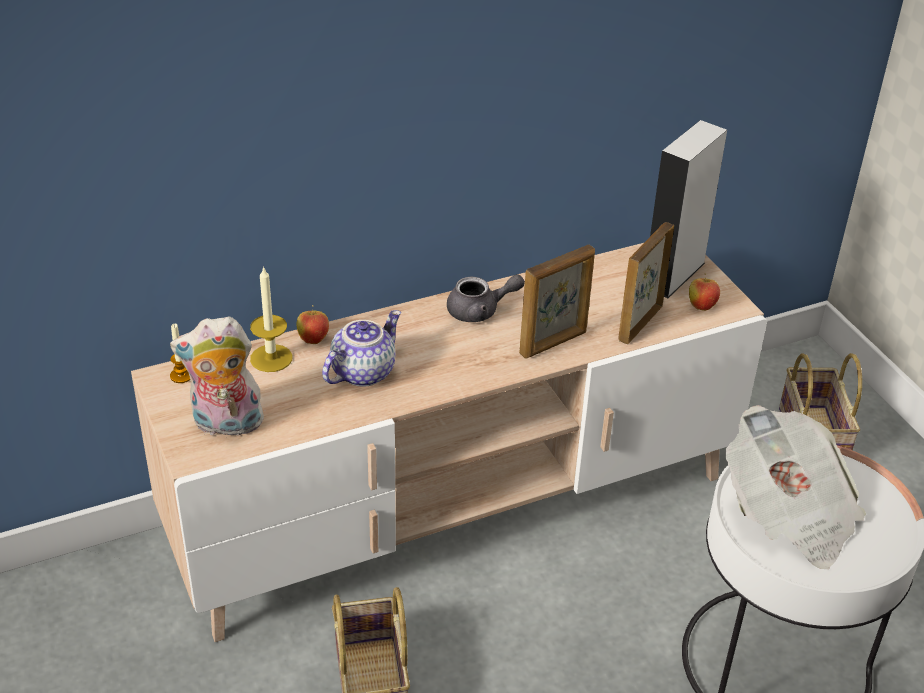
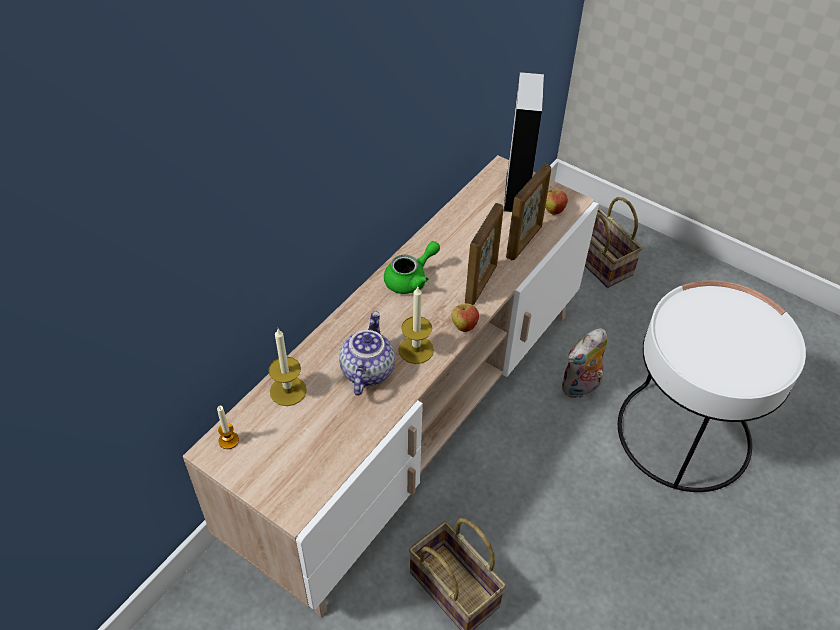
camera: 30 degrees left, 10 degrees up
(226, 425) = (299, 467): plush toy -> plush toy (581, 388)
(313, 339) = (307, 358): apple -> apple (464, 326)
(429, 374) = (416, 349): none -> candle
(480, 311) = (411, 279): grey teapot -> green teapot
(639, 323) = (524, 242): picture frame -> picture frame turned 150 degrees counterclockwise
(789, 514) = (711, 346): newspaper -> none

